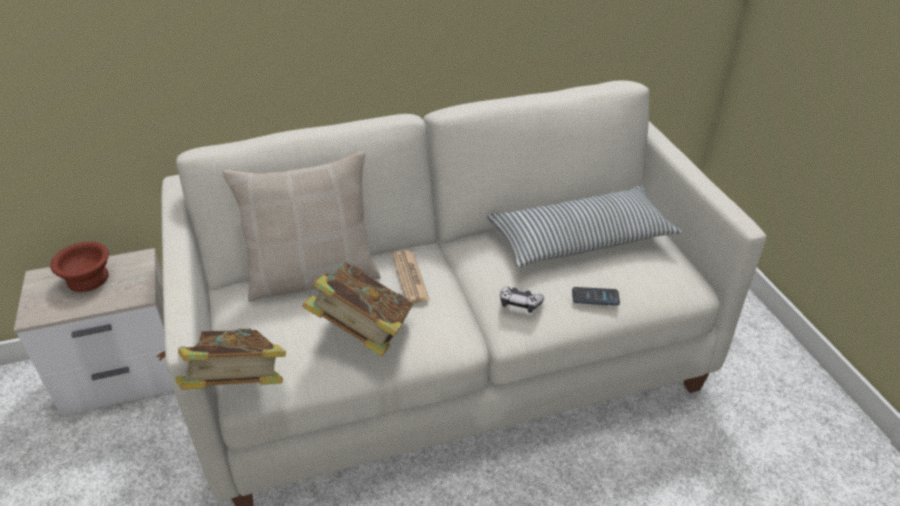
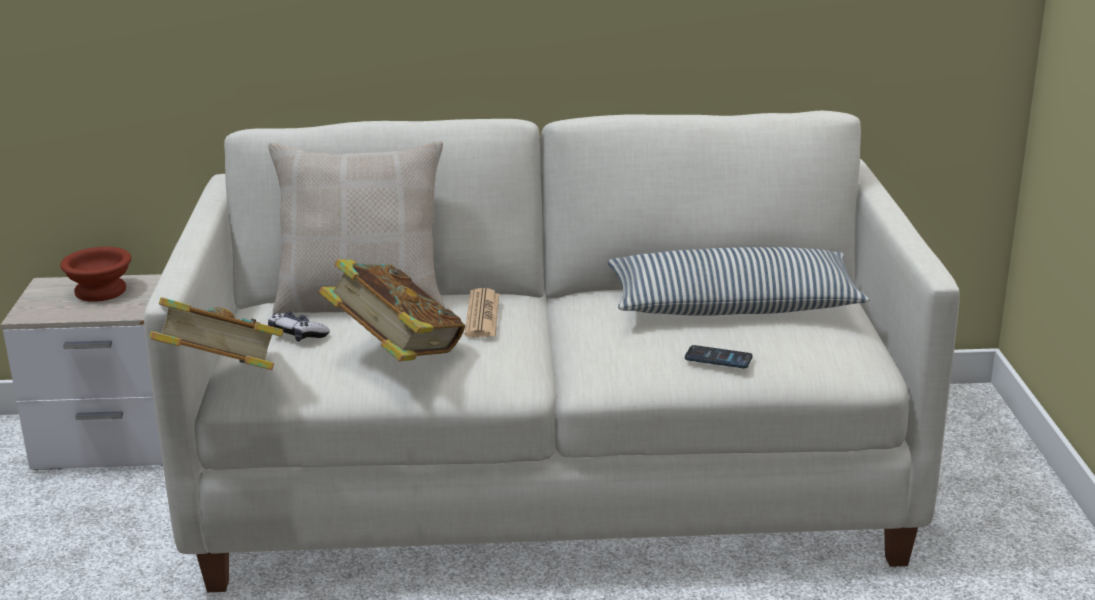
camera: 15 degrees right, 15 degrees down
(520, 303) = (612, 353): game controller -> game controller (297, 335)

